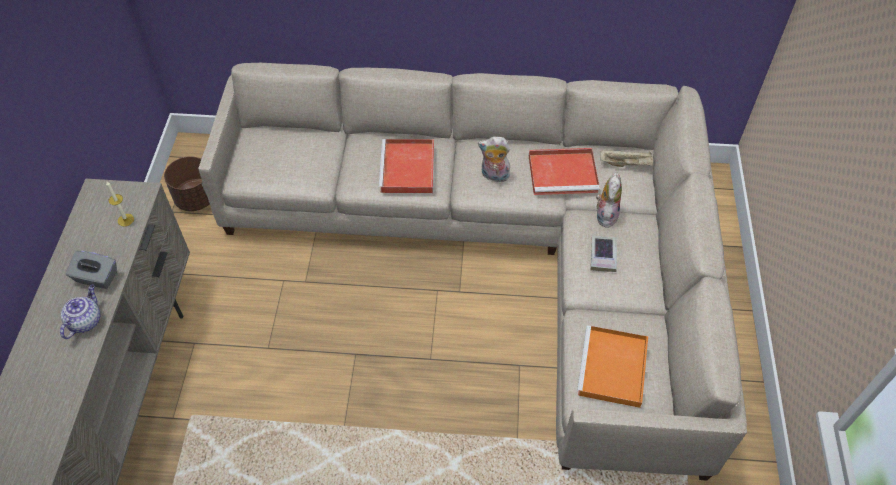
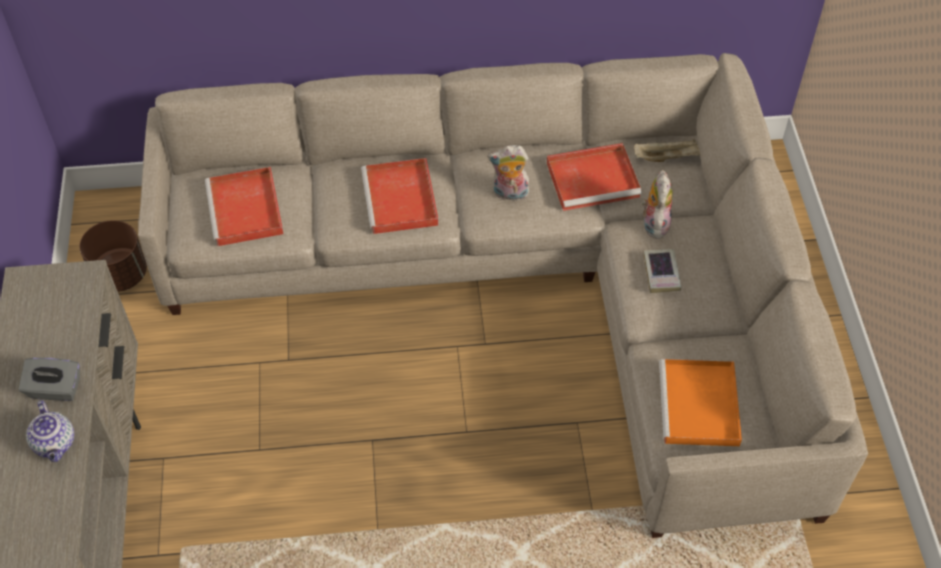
camera: 10 degrees left, 0 degrees up
(85, 321) = (55, 444): teapot -> teapot turned 150 degrees clockwise
(125, 220) = (72, 312): candle -> none
(288, 161) = (246, 210): none -> red tray

